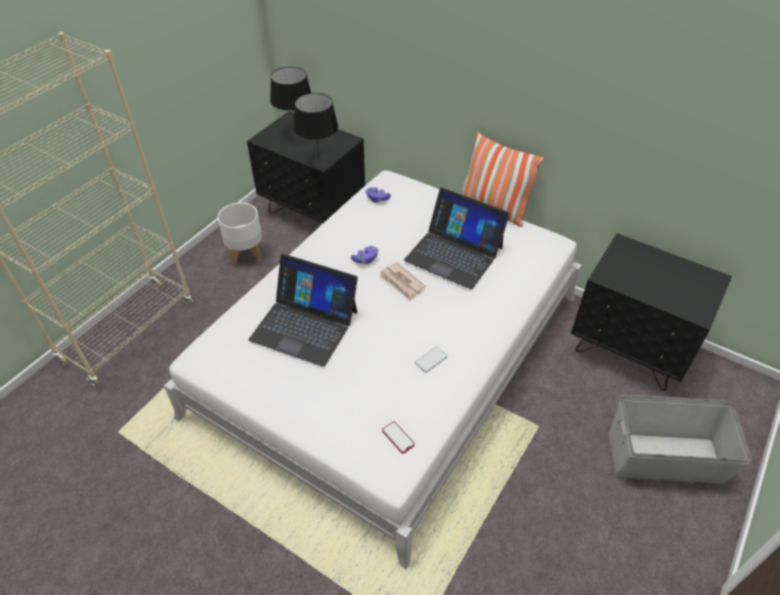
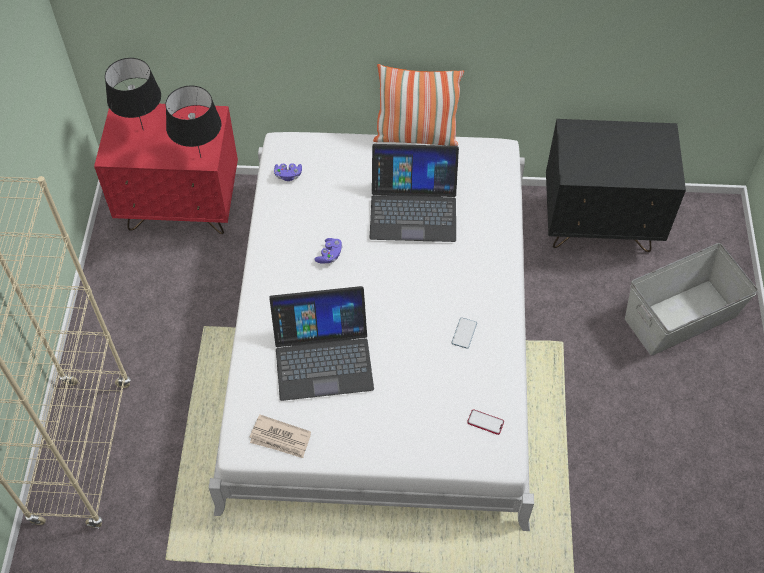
camera: 30 degrees left, 10 degrees up
(246, 255) = (144, 297): white planter -> none
(313, 212) = (181, 207): black nightstand -> red nightstand
(402, 283) = (384, 265): newspaper -> newspaper (280, 438)

